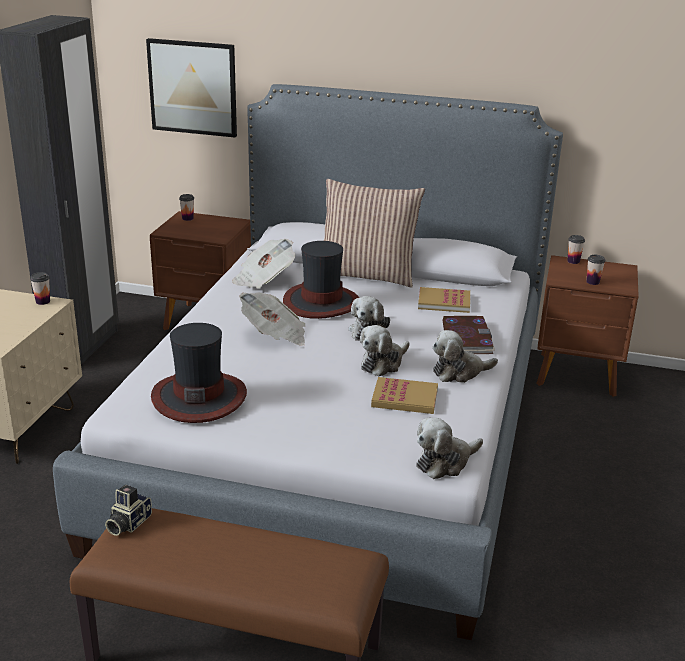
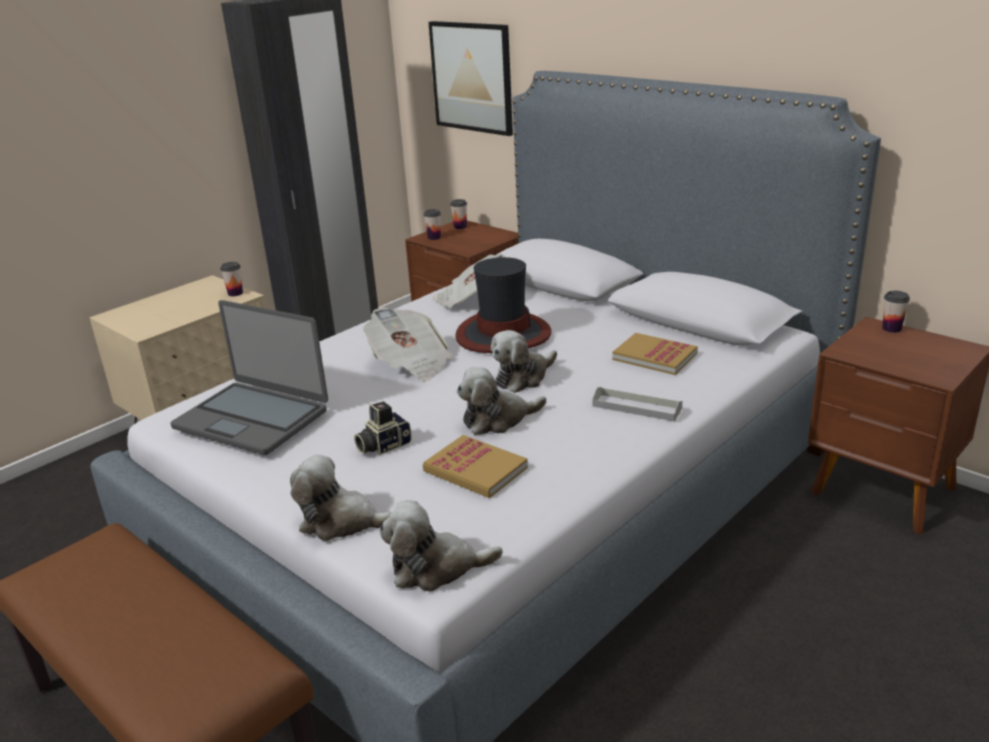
camera: 30 degrees right, 0 degrees up
(127, 523) = (83, 545): camera -> camera (383, 445)
(199, 397) = (252, 418): hat -> laptop
(367, 275) = (593, 310): pillow -> none
(459, 372) = (581, 450): plush toy -> plush toy (341, 522)
(466, 338) = (636, 407): book -> grey tray
(592, 282) = (894, 361): cup -> cup (434, 237)

